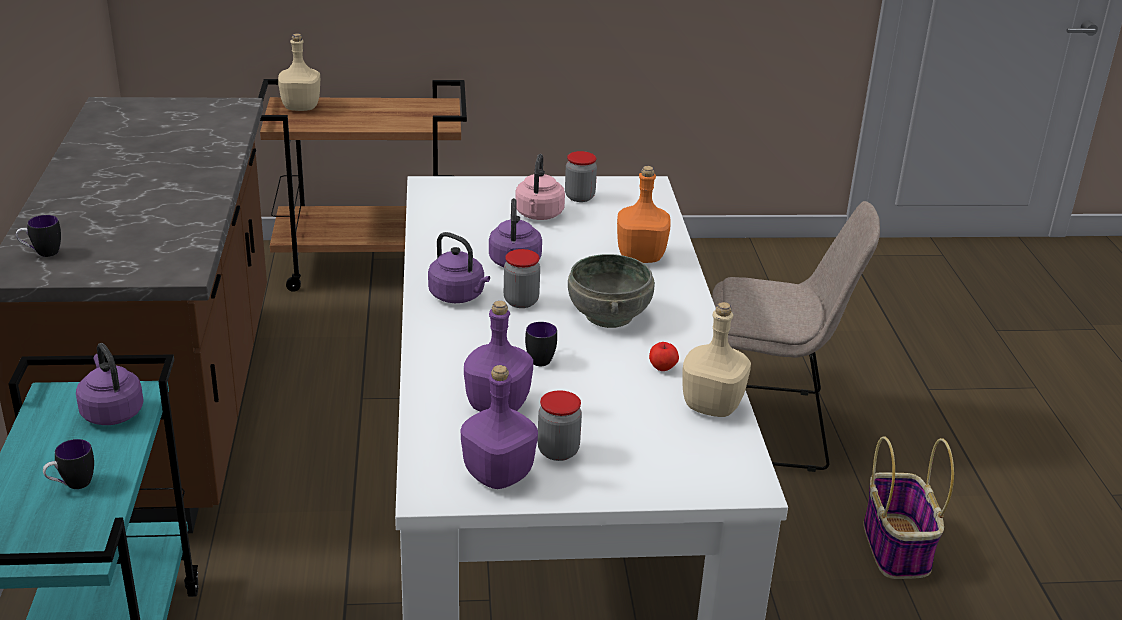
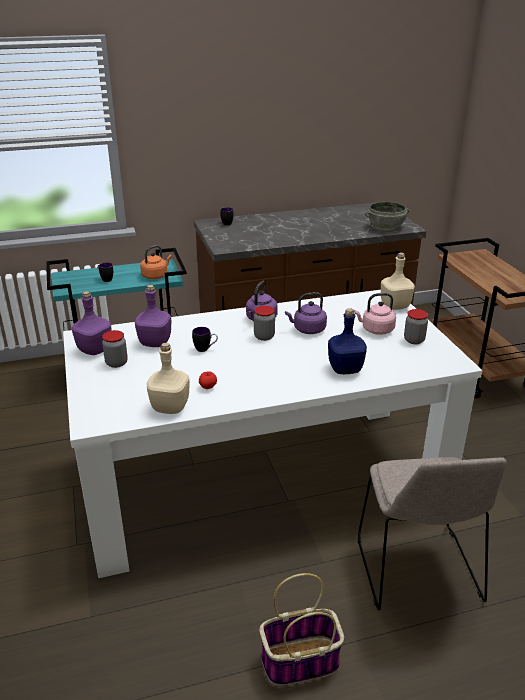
camera: 80 degrees right, 0 degrees up
(111, 411) = (156, 275): purple kettle -> orange kettle
(301, 107) = (481, 258): beige bottle -> beige bottle (394, 306)
(610, 315) = (262, 365): grey bowl -> grey bowl (386, 228)
(639, 256) = (345, 368): orange bottle -> blue bottle

